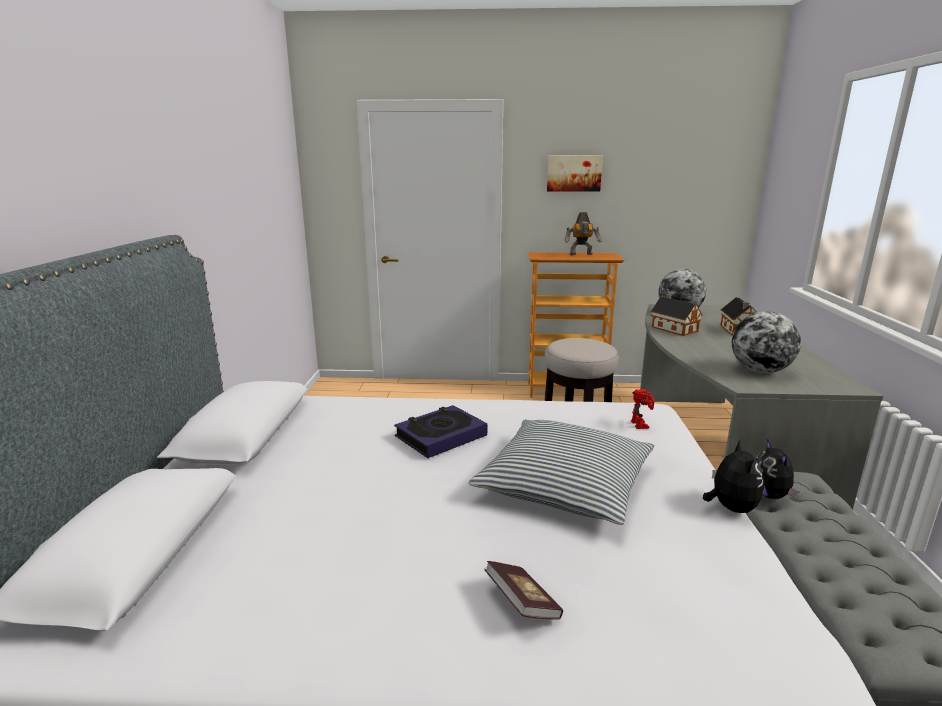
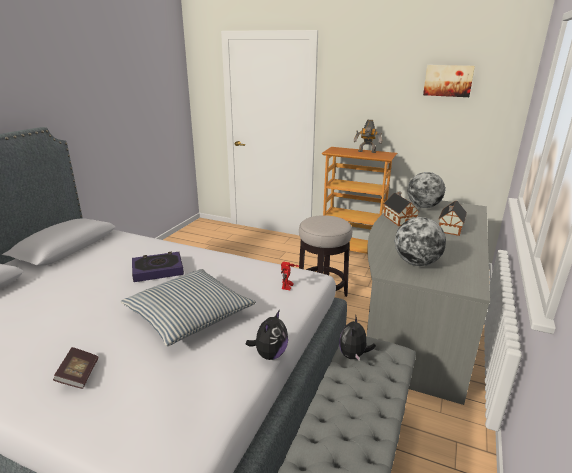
camera: 20 degrees right, 5 degrees up
(574, 173) = (368, 88): picture -> picture (448, 80)

